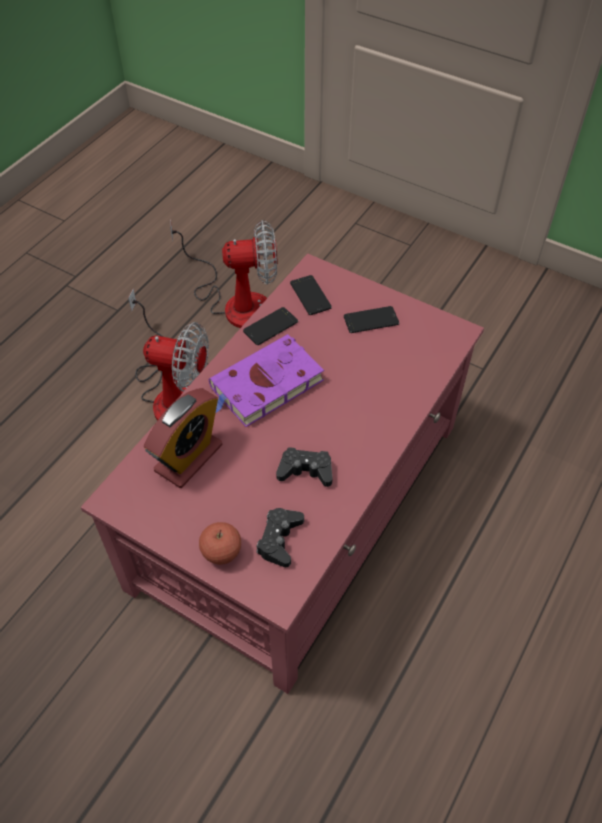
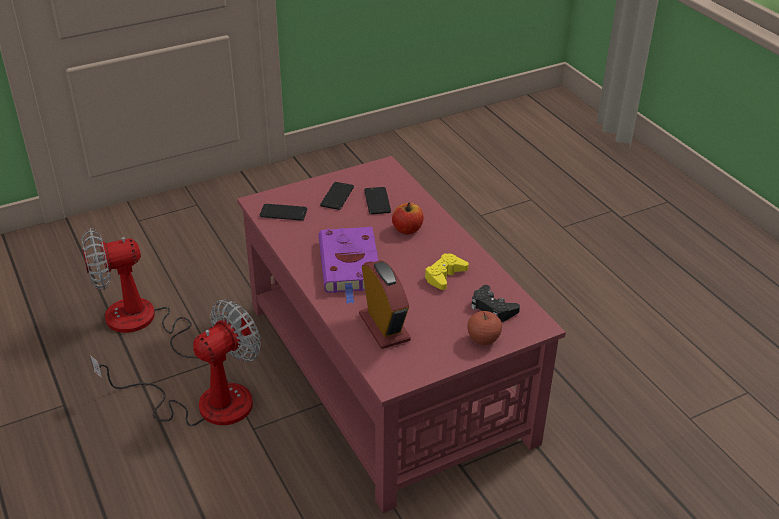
camera: 60 degrees left, 15 degrees down
(236, 302) = (144, 323): fan -> fan turned 135 degrees counterclockwise
(270, 326) = (294, 242): phone -> phone (377, 201)
(305, 471) = (444, 276): black game controller -> yellow game controller
(361, 402) = (407, 229): none -> apple

